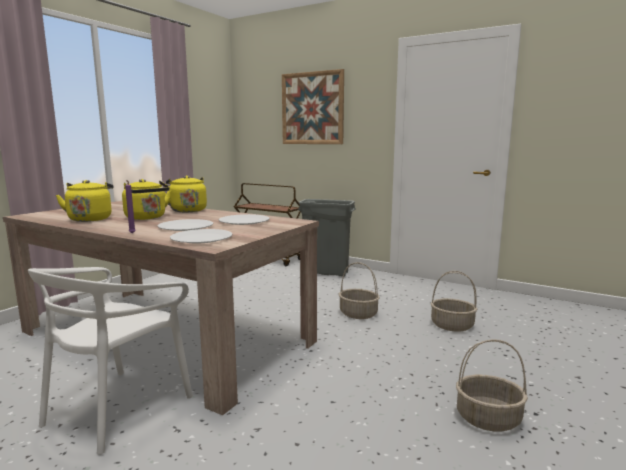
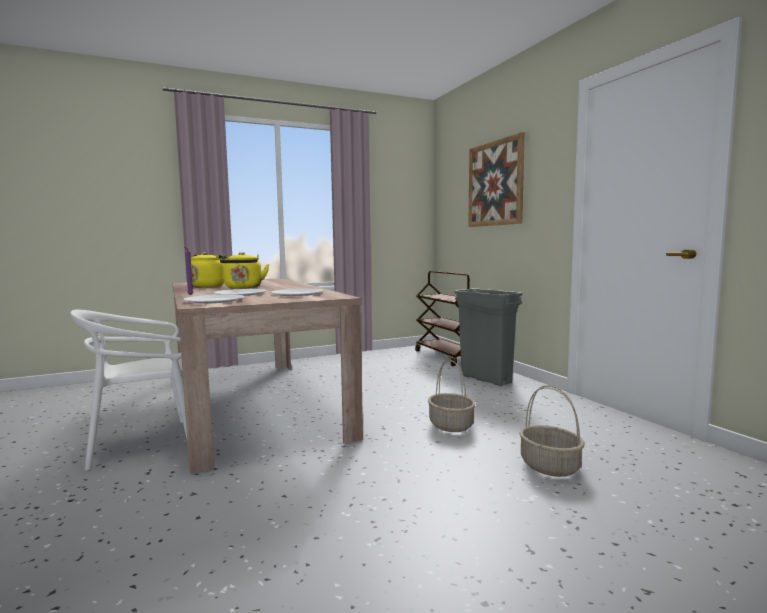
camera: 35 degrees right, 5 degrees down
(187, 210) = (293, 285): yellow kettle -> none
(487, 419) = (408, 579): basket -> none

